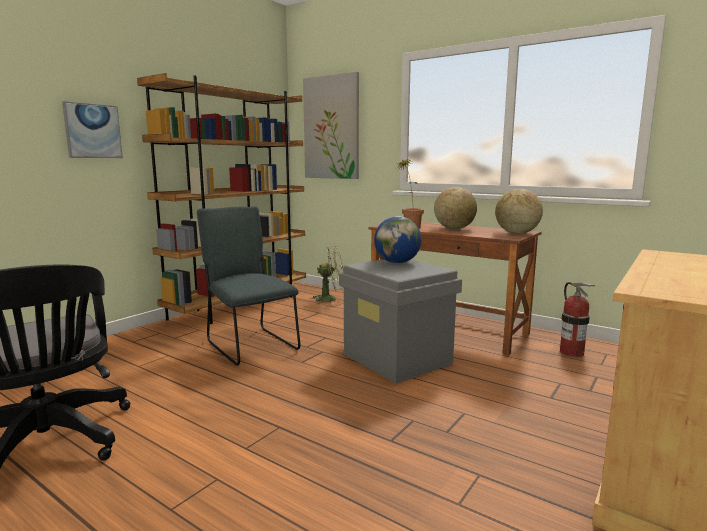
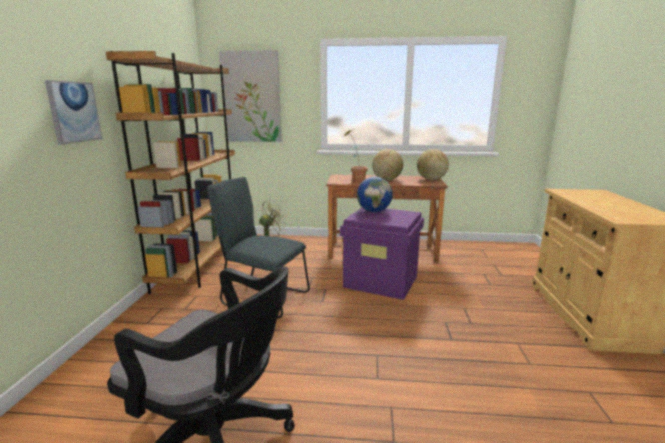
camera: 30 degrees left, 5 degrees up
(398, 359) = (381, 281): grey storage box -> purple storage box
(571, 352) = (465, 253): fire extinguisher -> none

